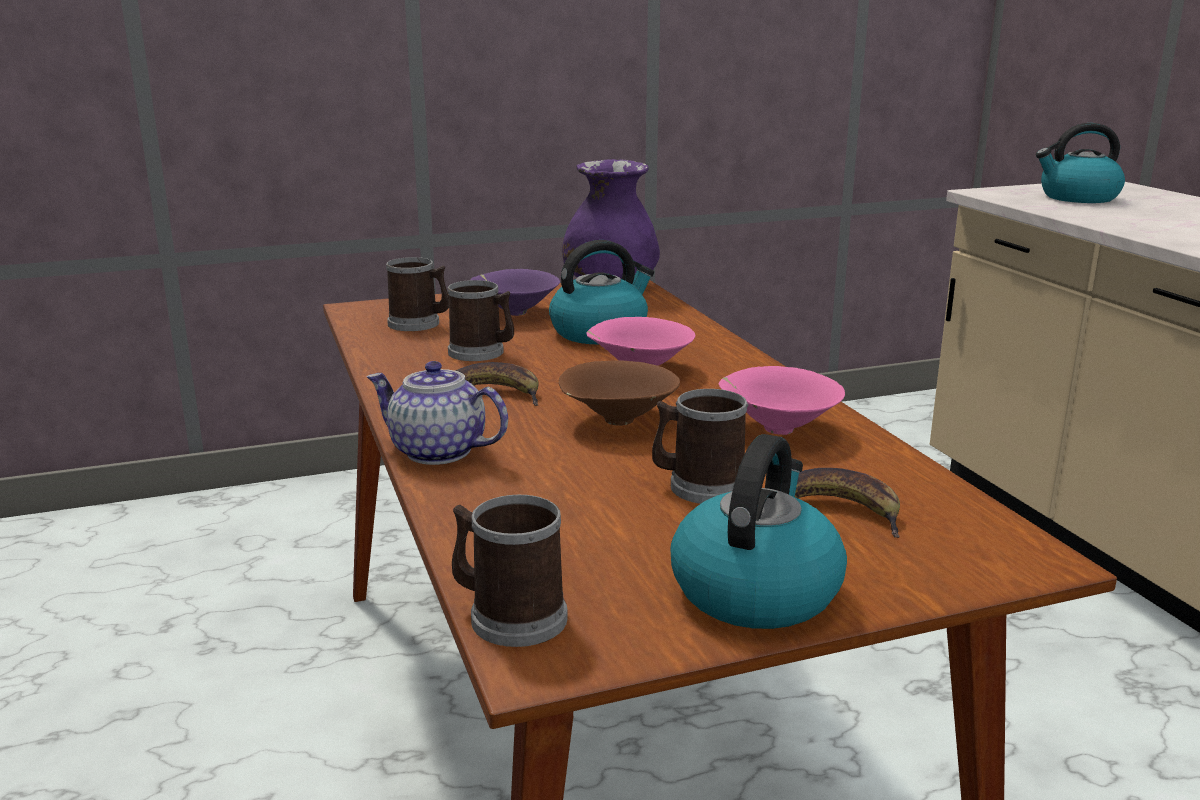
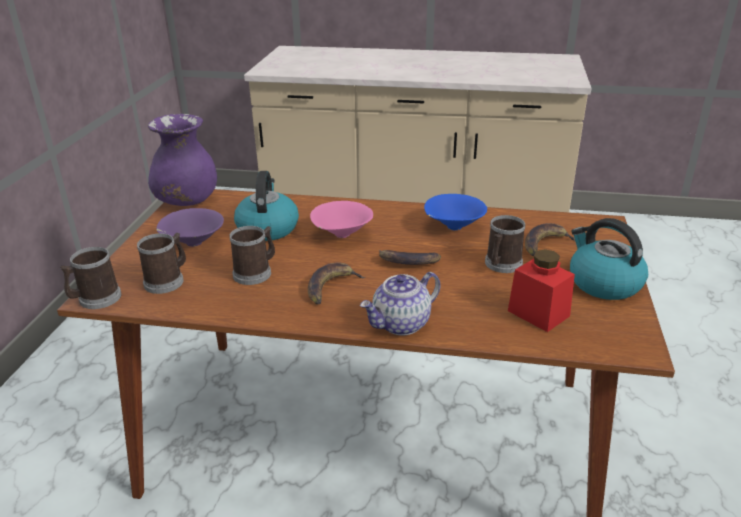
camera: 60 degrees left, 10 degrees up
(508, 616) = (600, 347): mug -> mug (95, 299)
(568, 543) = (538, 313): none -> red jar
(616, 421) = (407, 262): brown bowl -> banana
(776, 429) = (453, 227): pink bowl -> blue bowl
(1077, 197) = (304, 62): kettle -> none

